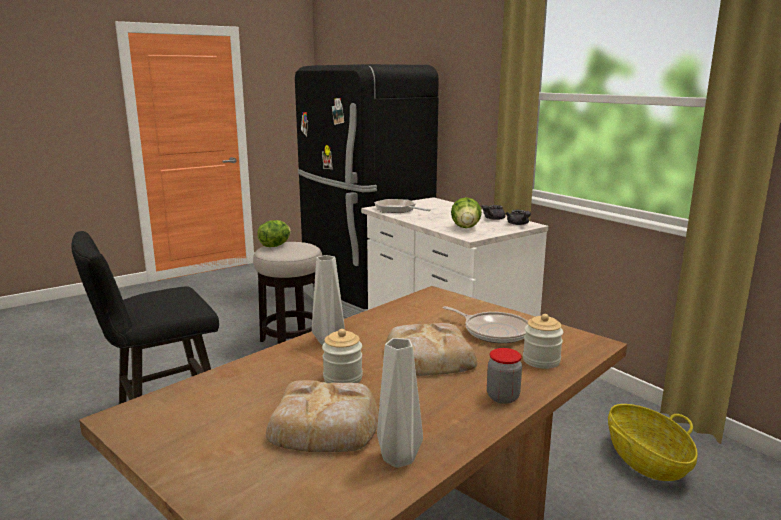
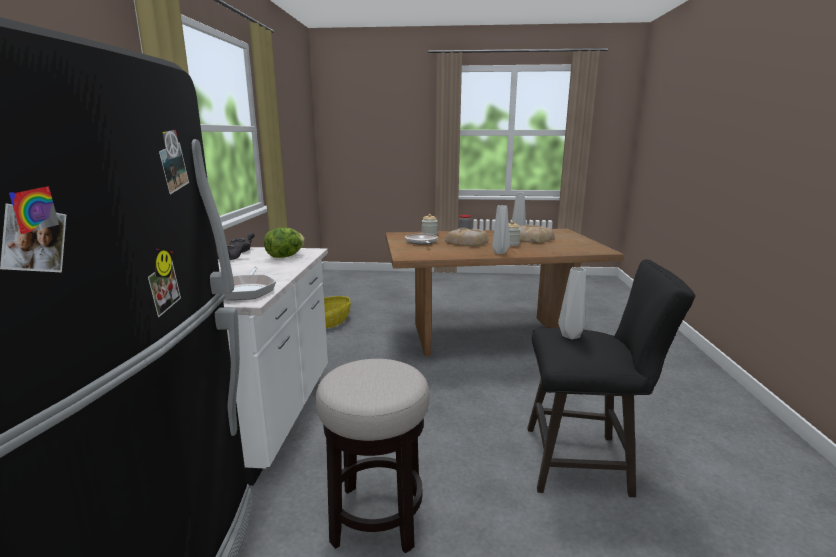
camera: 140 degrees left, 0 degrees up
(174, 297) = (571, 336): none -> grey vase
(275, 245) = (382, 388): lettuce -> none

